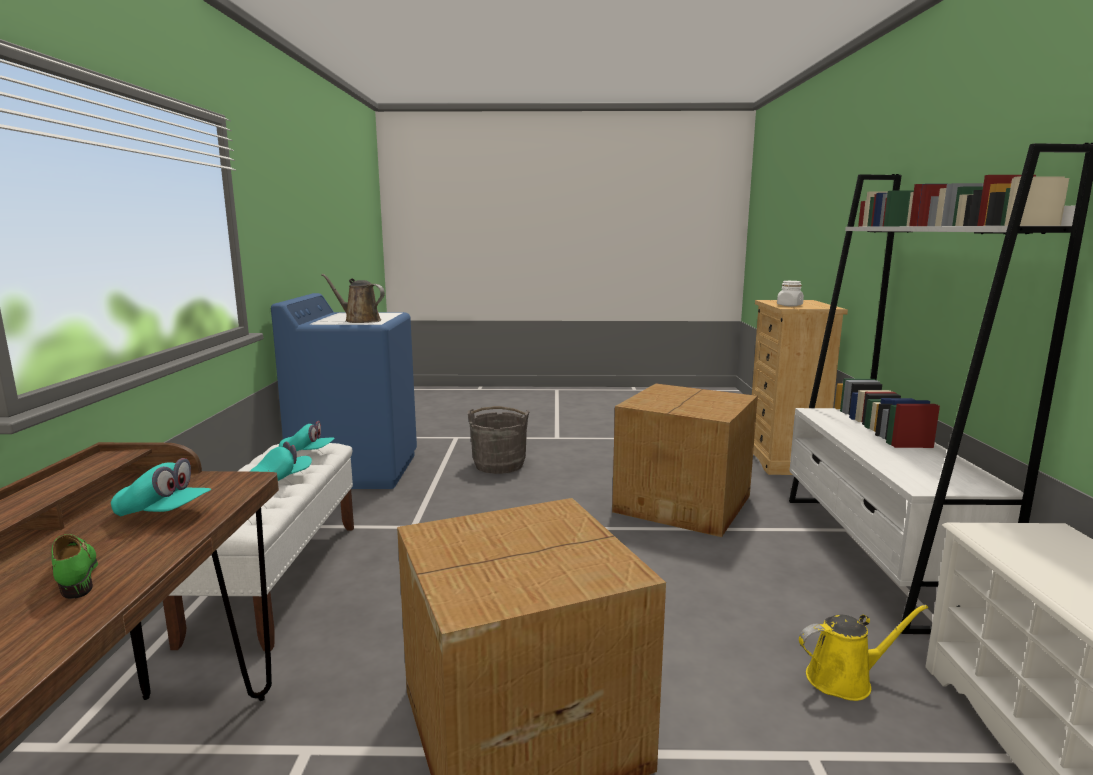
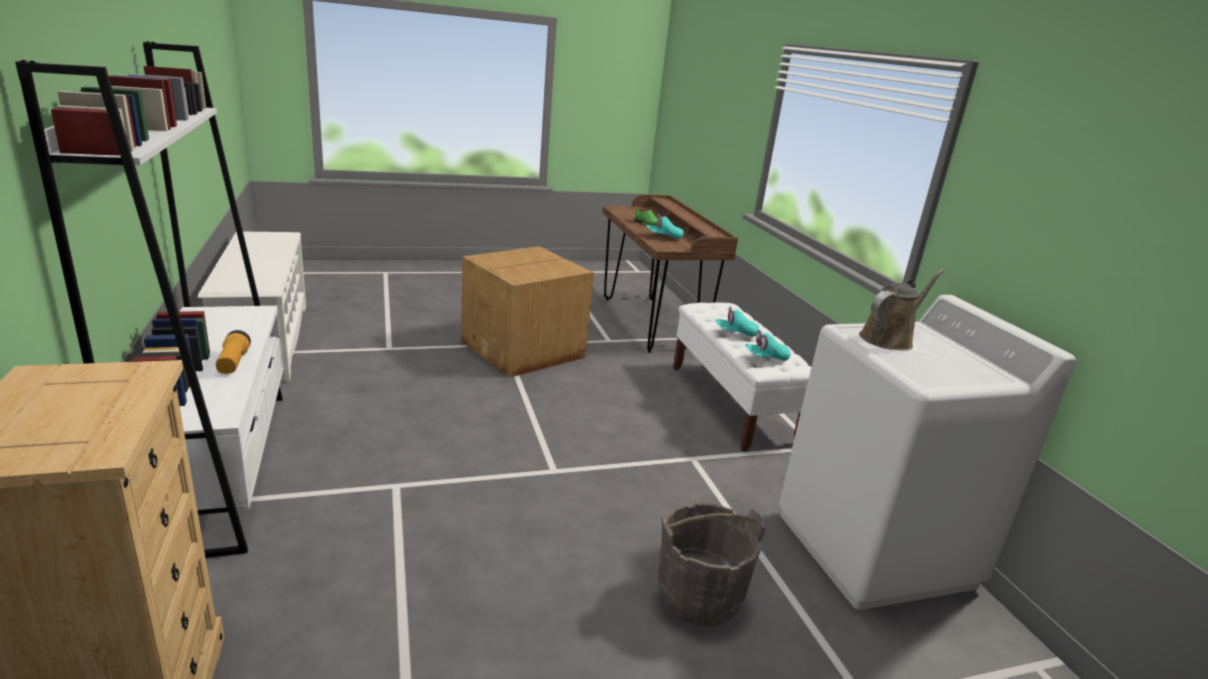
camera: 160 degrees right, 10 degrees up
(281, 479) = (735, 333): turquoise cap -> turquoise cap turned 60 degrees clockwise
(356, 470) = (874, 550): blue washing machine -> white washing machine
(359, 321) = (889, 339): brown watering can -> brown watering can turned 45 degrees counterclockwise
(685, 503) = (404, 529): cardboard box -> none
(789, 305) = (117, 391): white jar -> none
(845, 679) = (348, 373): yellow watering can -> none
(857, 438) = (233, 363): none -> flashlight

